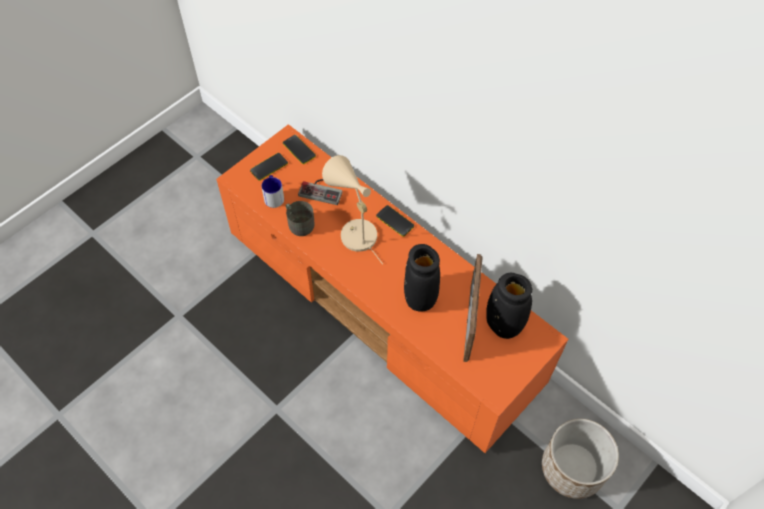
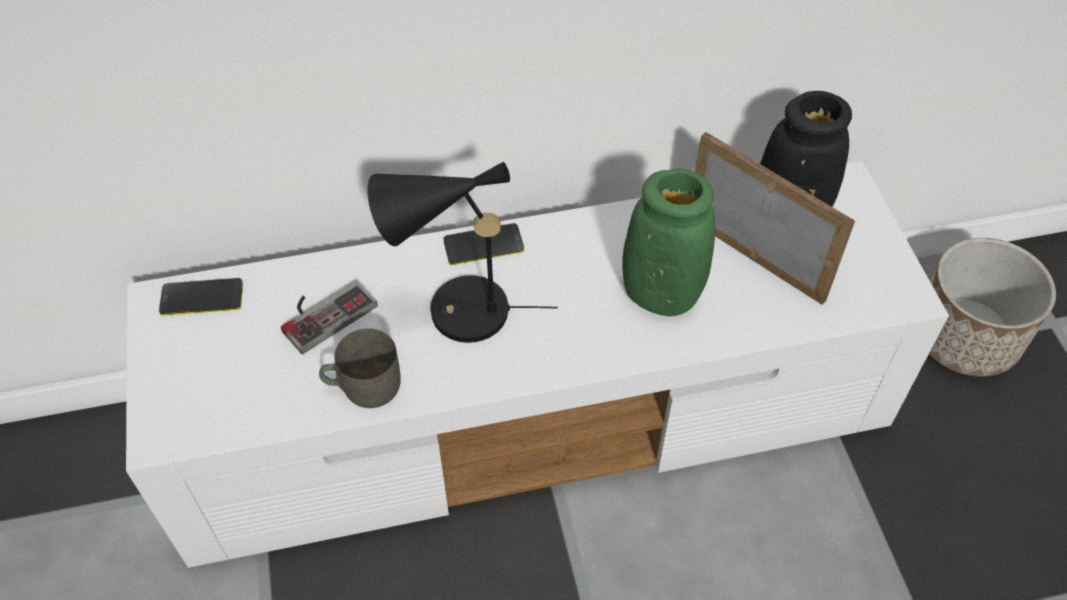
camera: 55 degrees left, 5 degrees down
(269, 167) = (191, 365): phone -> none
(273, 196) = (265, 393): mug -> none
(354, 232) = (456, 313): beige table lamp -> black table lamp
(383, 307) = (537, 415): orange tv stand -> white tv stand
(420, 297) = (661, 294): black vase -> green vase

